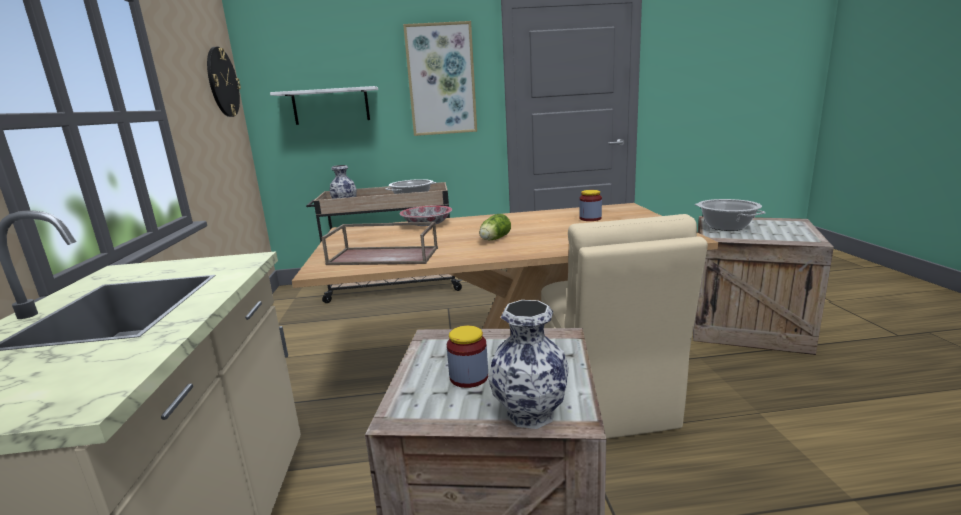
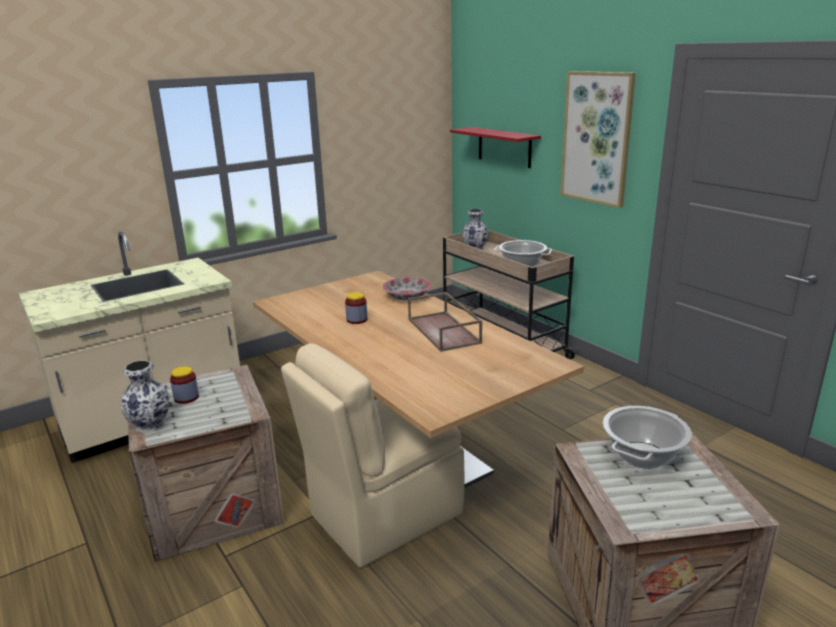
camera: 60 degrees right, 5 degrees up
(222, 82) = (418, 118): wall clock -> none
(331, 106) = (504, 147): white shelf -> red shelf
(385, 256) = (312, 309): brown tray -> brown tray (445, 331)
(494, 239) = (376, 332): lettuce -> none
(590, 218) = (480, 356): jar -> jar (357, 320)

